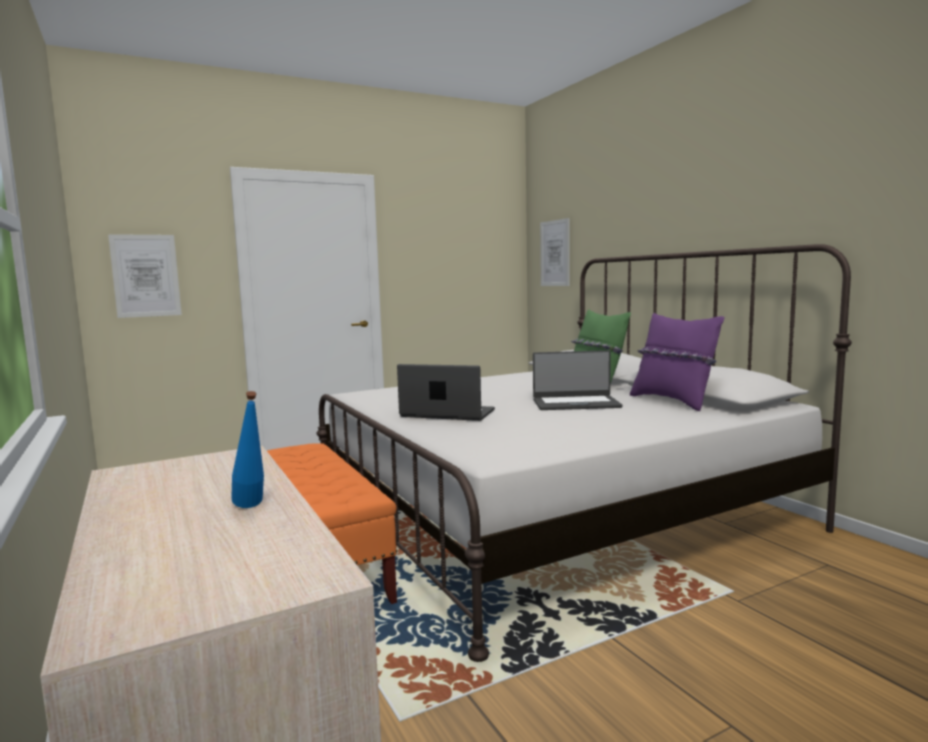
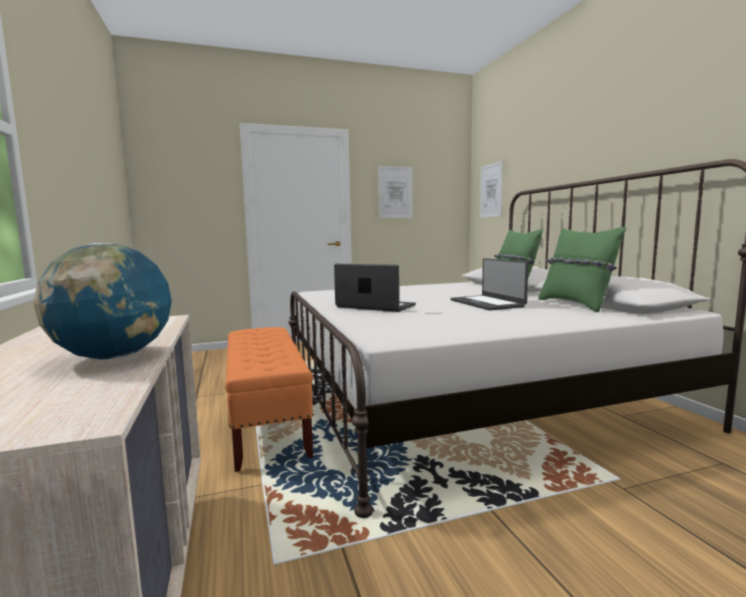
camera: 10 degrees right, 0 degrees up
(146, 276) = (177, 203): picture -> picture (395, 192)
(252, 508) = (114, 357): blue bottle -> globe
(575, 403) = (487, 303): laptop -> laptop turned 60 degrees clockwise
(673, 401) = (576, 304): purple pillow -> green pillow

